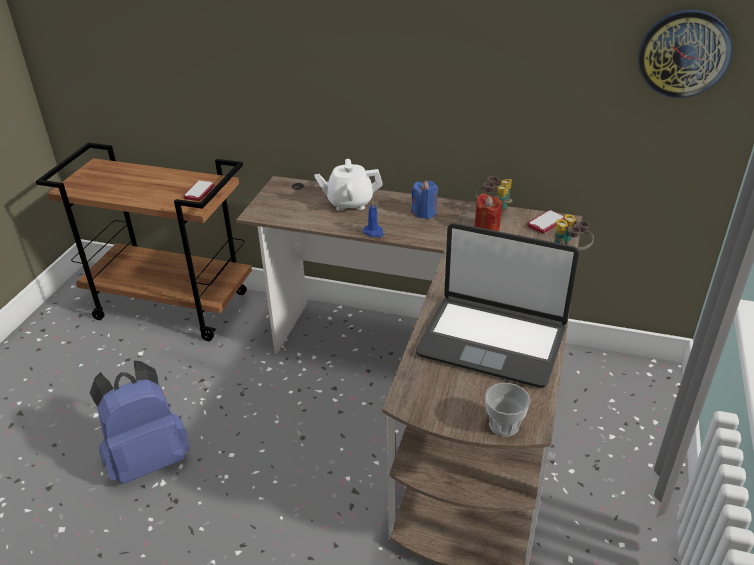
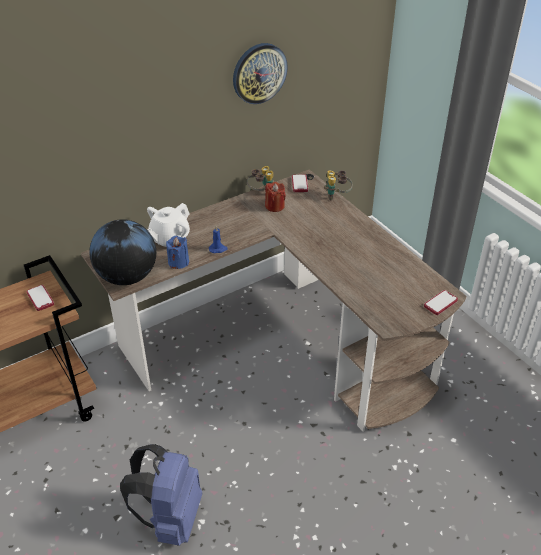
camera: 50 degrees left, 5 degrees up
(272, 210) = (127, 277): none -> globe
(424, 212) = (225, 218): blue candle -> blue candle (178, 262)
(492, 340) = (374, 267): laptop -> none
(504, 425) = (440, 303): cup -> phone
(684, 53) = (349, 41): wall clock -> wall clock (259, 73)

